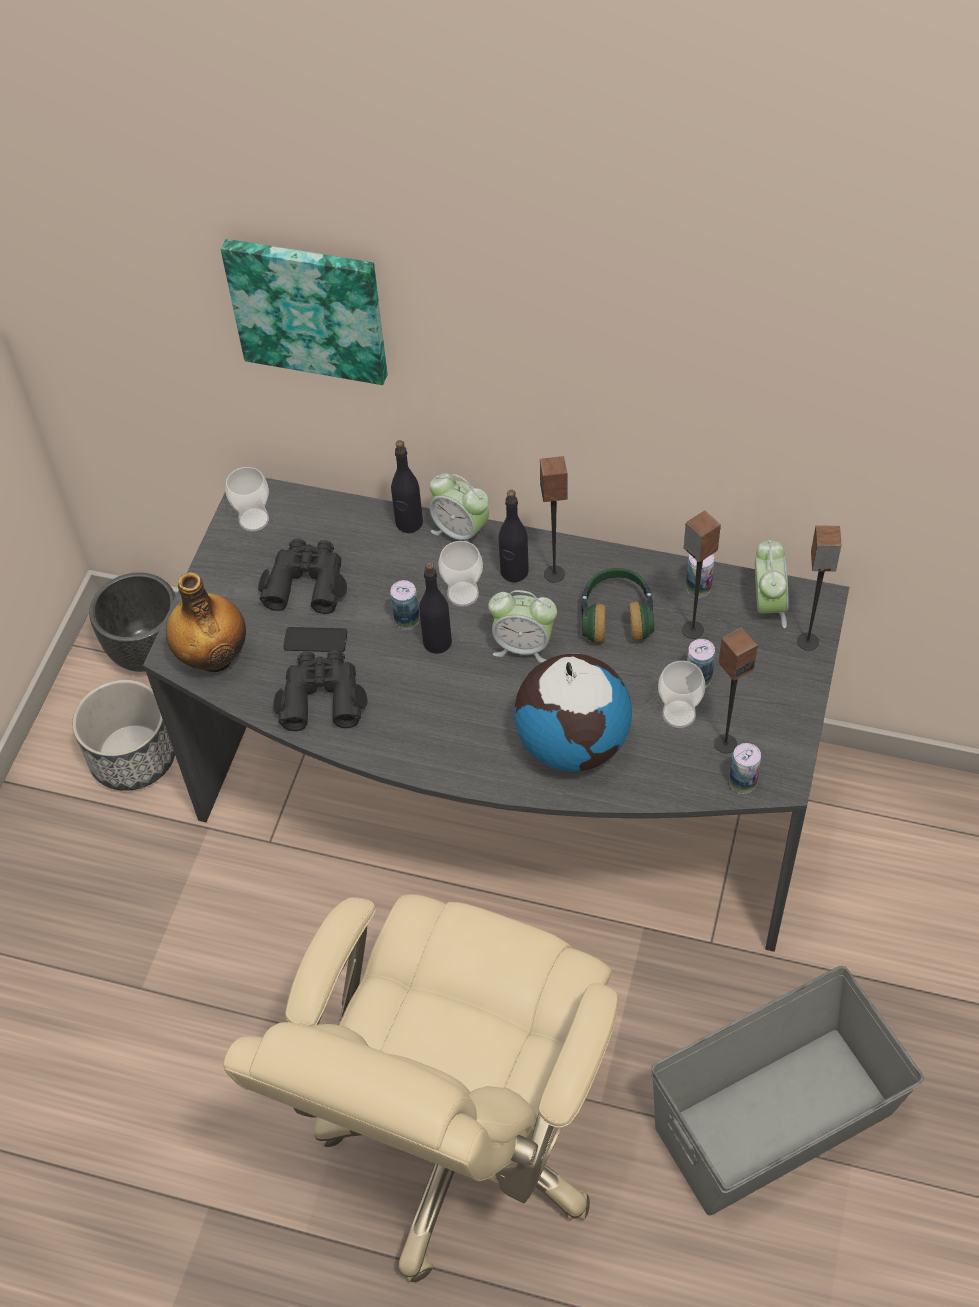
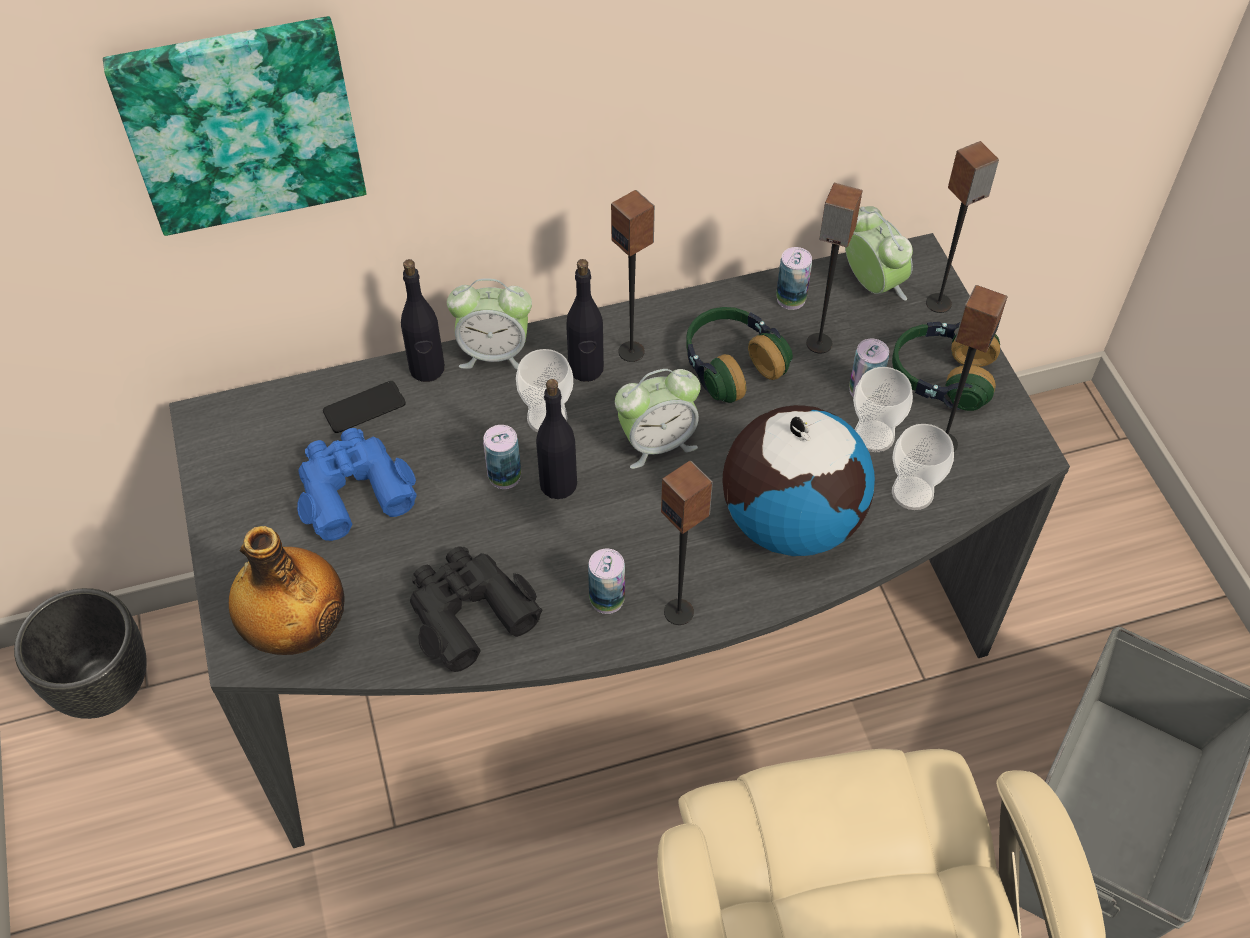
camera: 35 degrees left, 0 degrees up
(133, 756) = (163, 815): planter -> none
(254, 520) = (234, 447): cup -> cup (912, 493)
(306, 582) = (352, 489): black binoculars -> blue binoculars
(315, 640) = (412, 550): phone -> phone (364, 407)
(453, 764) = (679, 611): none -> speaker
(742, 782) = (992, 475): can -> can (607, 599)
(762, 696) = (940, 377): none -> headphones

